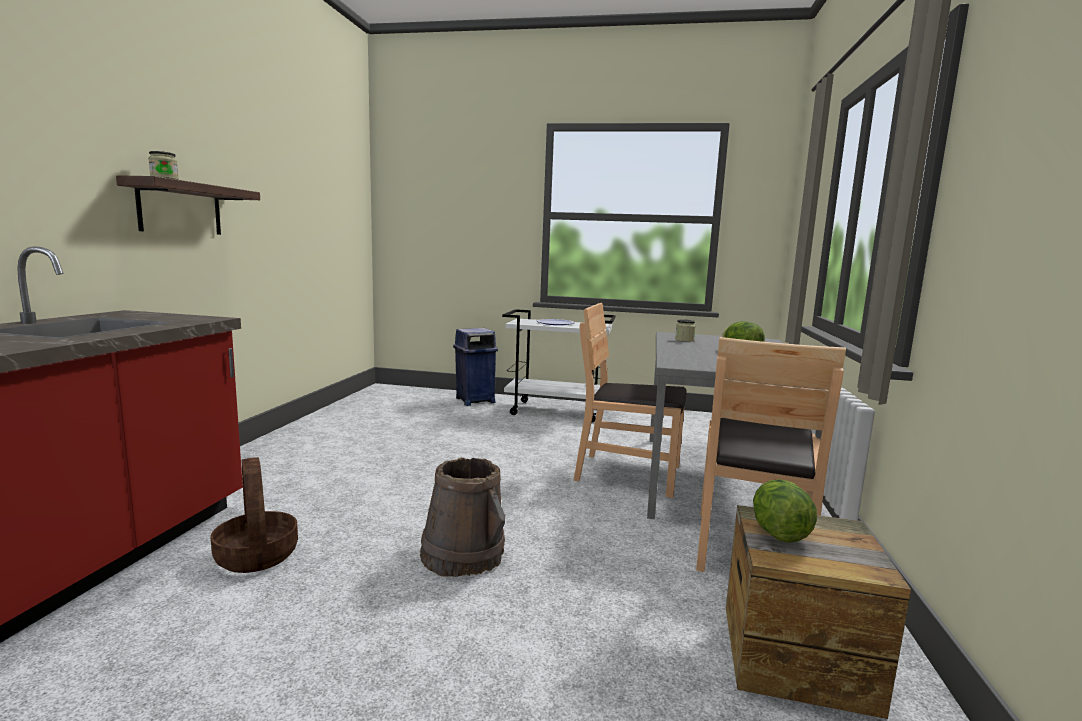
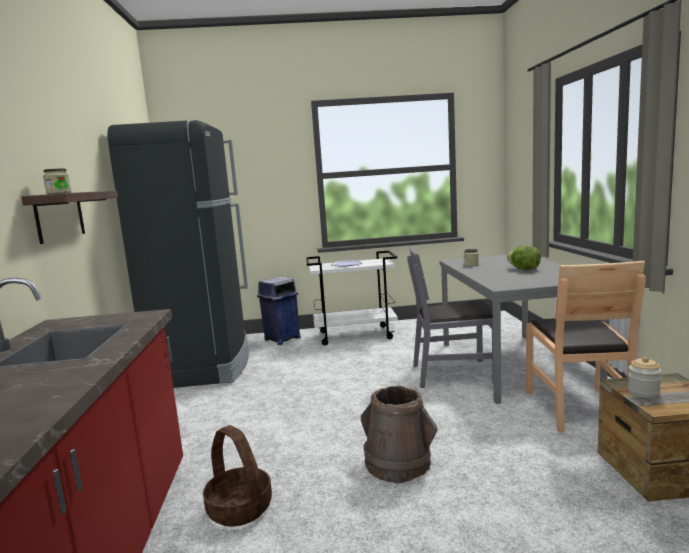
camera: 15 degrees left, 0 degrees up
(371, 411) = (204, 366): none -> black fridge
(628, 474) = (453, 374): brown chair -> grey chair
(778, 533) = (643, 392): lettuce -> jar

